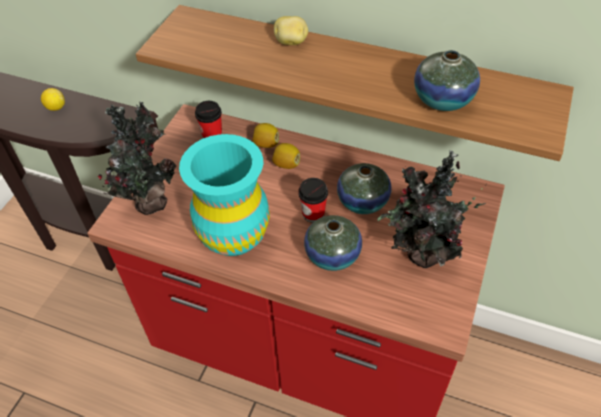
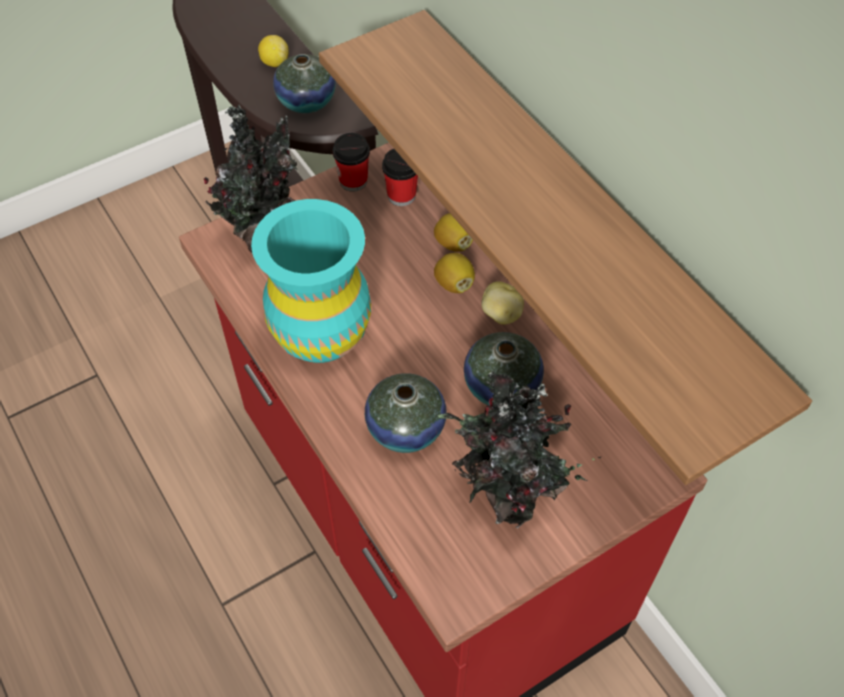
camera: 35 degrees right, 5 degrees up
(291, 42) = (504, 131): potato -> potato (501, 315)
(313, 214) = (429, 364): cup -> cup (353, 181)
(443, 99) = (612, 313): vase -> vase (306, 101)

